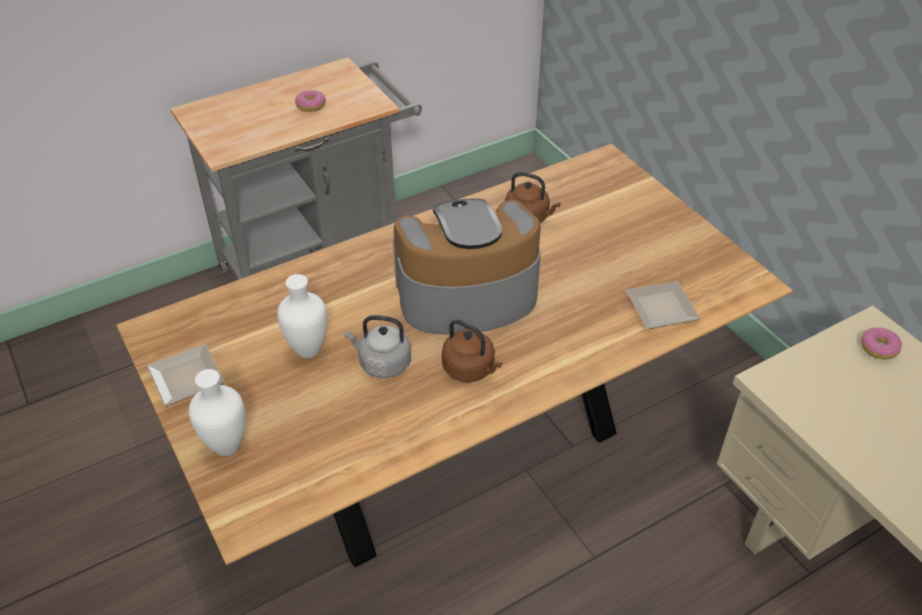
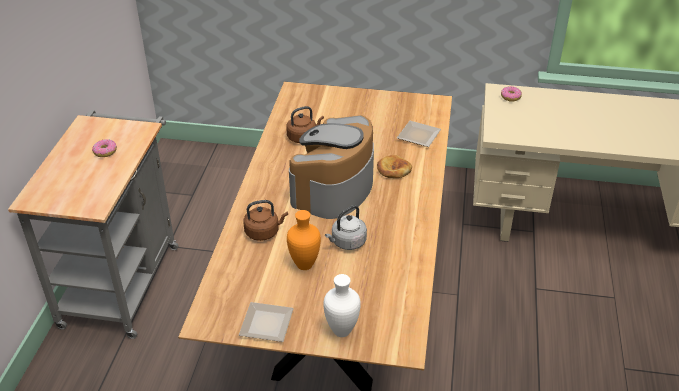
camera: 50 degrees left, 5 degrees down
(310, 351) = (305, 264): white vase -> orange vase
(470, 369) = (388, 215): brown kettle -> brown kettle (264, 232)
(564, 324) = (393, 169): none -> bread

